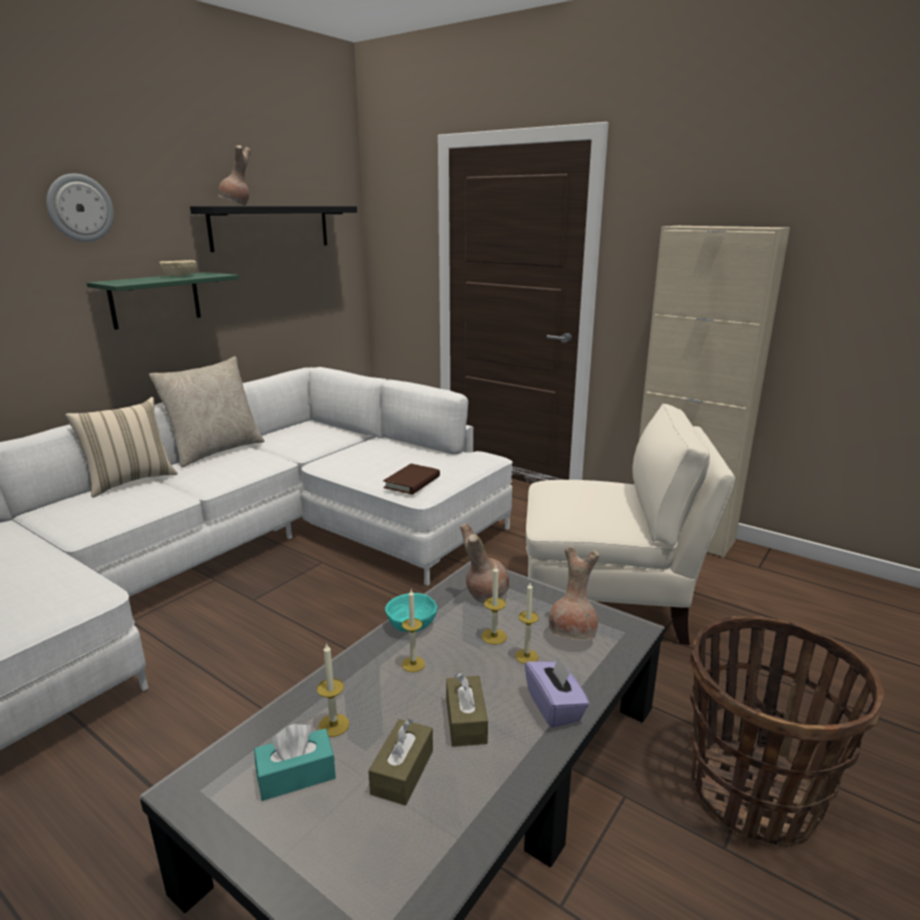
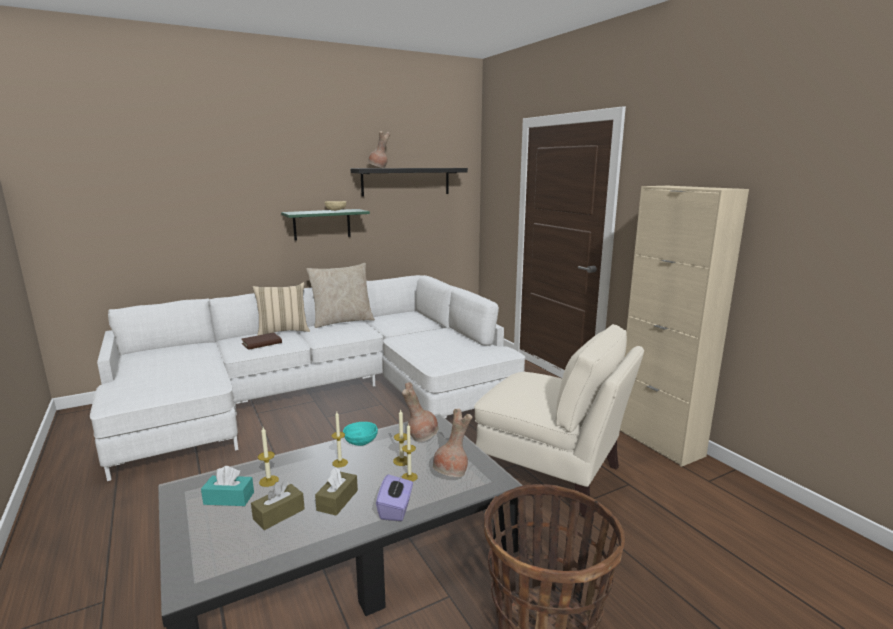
camera: 25 degrees right, 5 degrees down
(80, 208) = (282, 169): wall clock -> none
(412, 482) = (436, 358): brown book -> brown book (261, 343)

